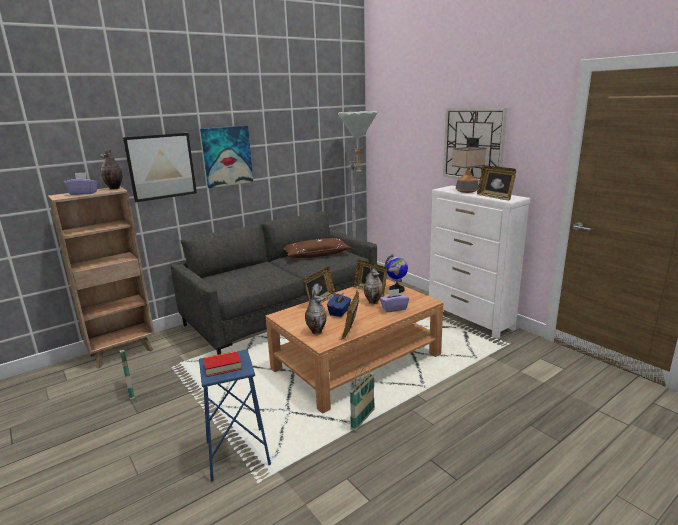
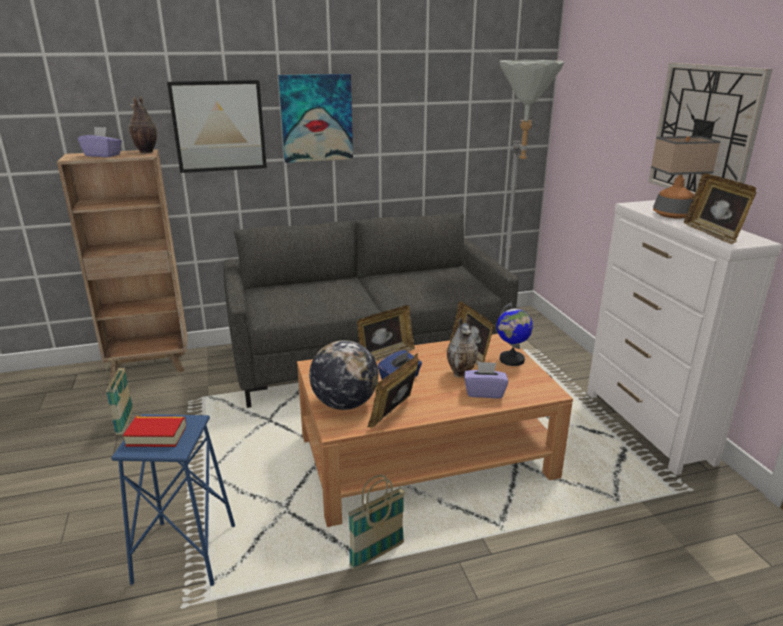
camera: 20 degrees right, 5 degrees up
(316, 254) = (426, 279): brown pillow -> none
(316, 331) = (344, 404): vase -> globe

